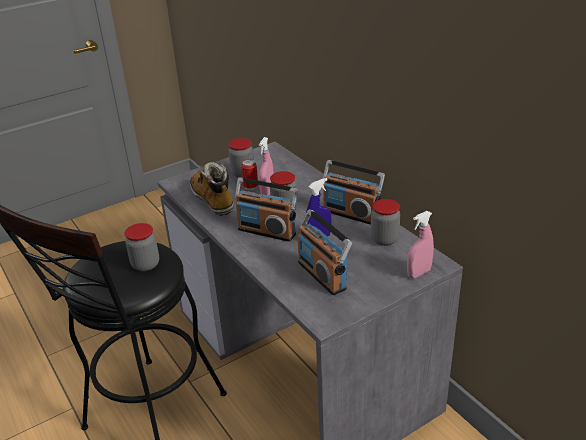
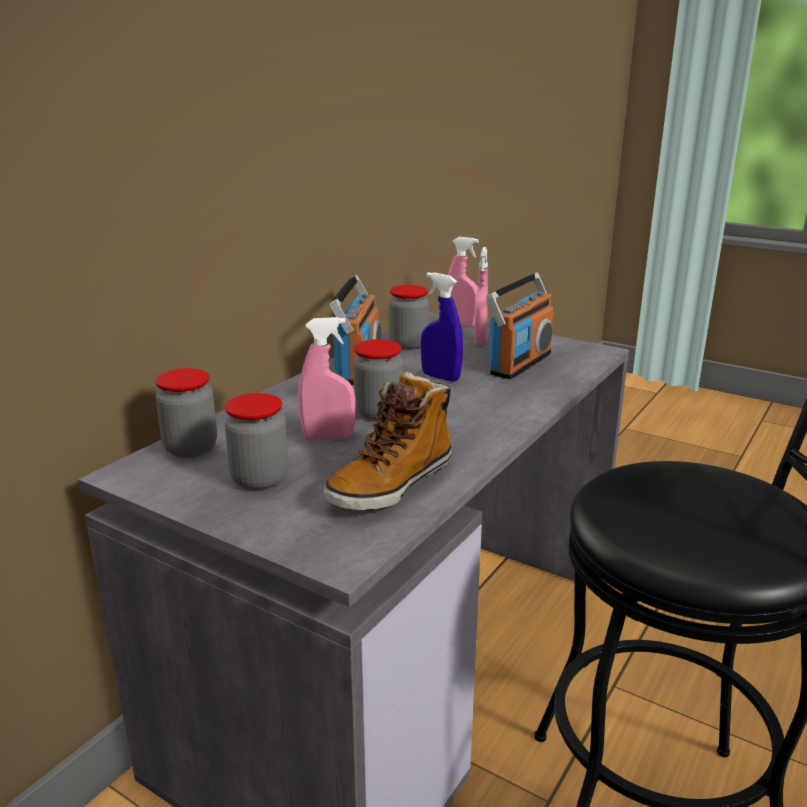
camera: 115 degrees left, 10 degrees down
(145, 264) = (664, 481): jar -> jar (191, 448)
(250, 187) = (317, 457): can -> none
(267, 231) = (455, 412): radio -> none
(377, 271) = (480, 340): none -> pink spray bottle

